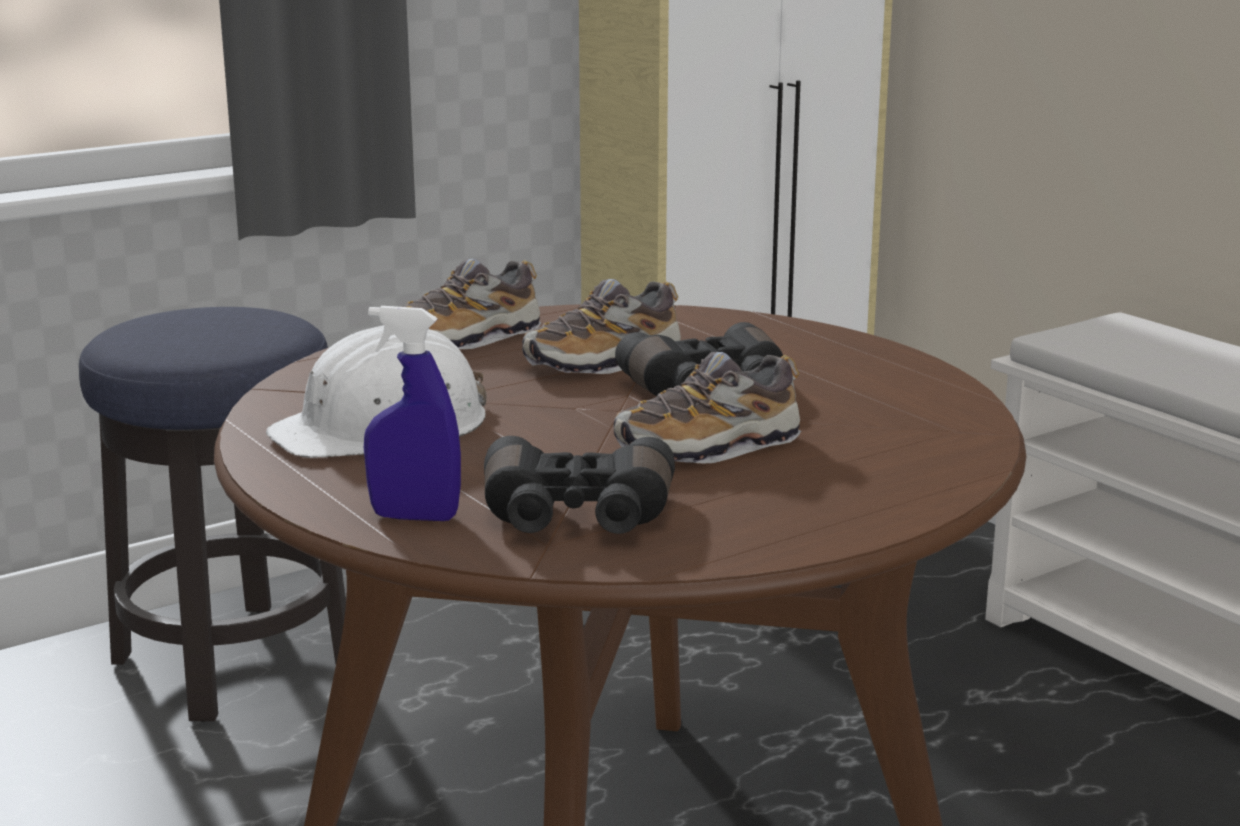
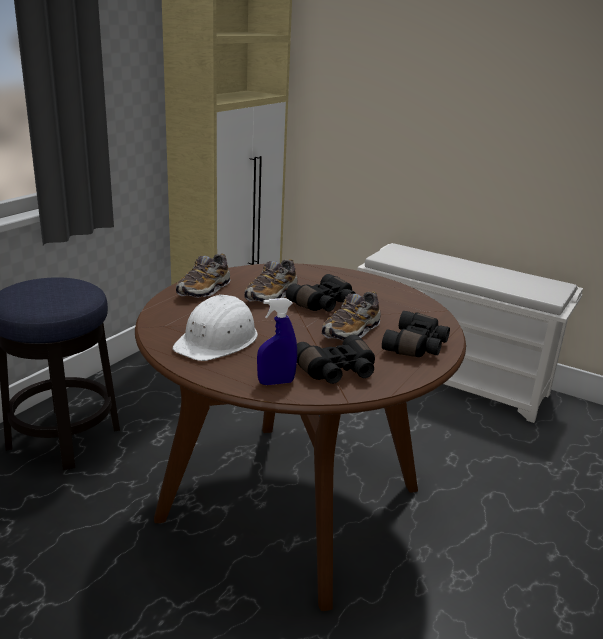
camera: 25 degrees left, 5 degrees up
(839, 495) = (417, 346): none -> black binoculars

